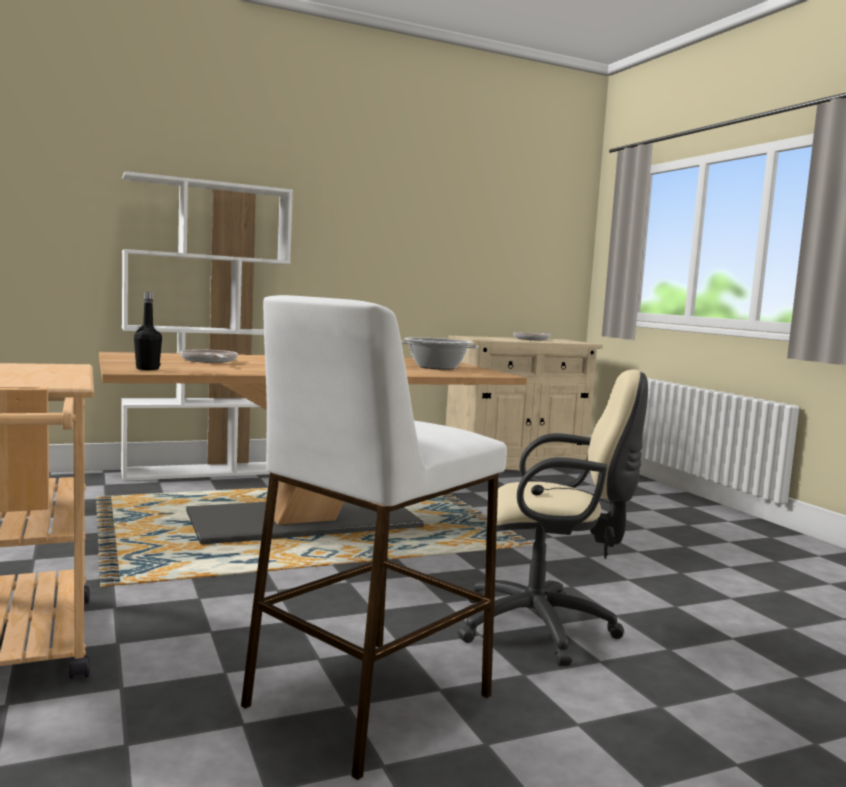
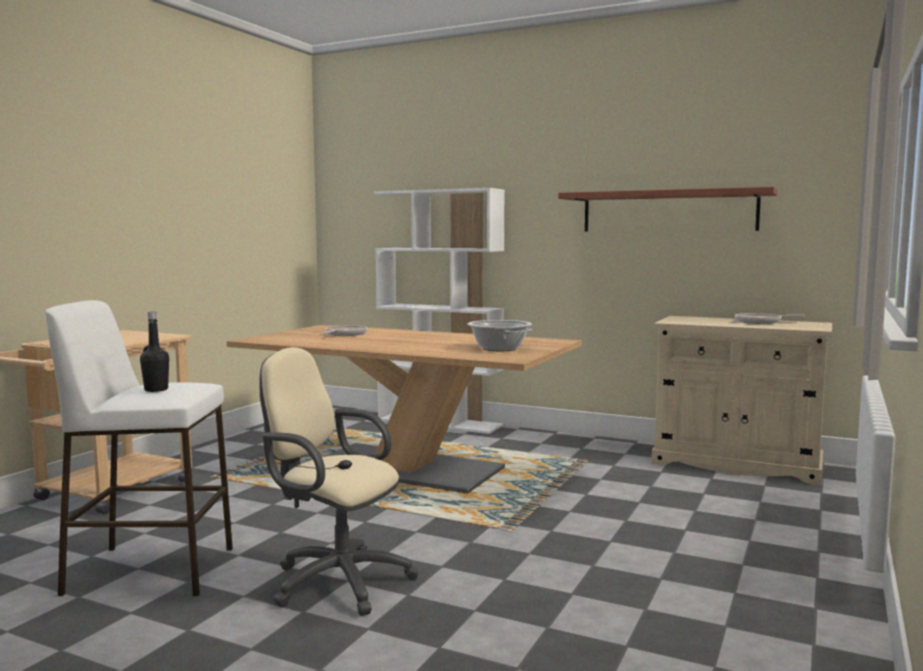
camera: 50 degrees right, 0 degrees up
(147, 369) = (269, 339): black bottle -> black bottle (156, 390)
(446, 237) = (668, 211): none -> shelf
(545, 629) = (334, 581): beige office chair -> beige office chair turned 150 degrees clockwise

